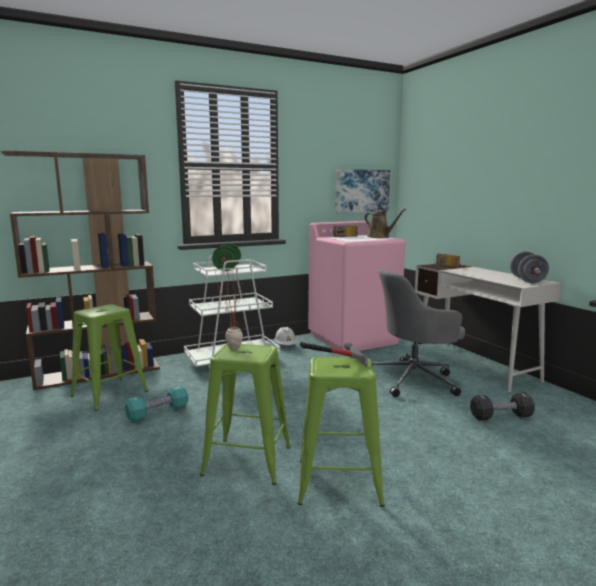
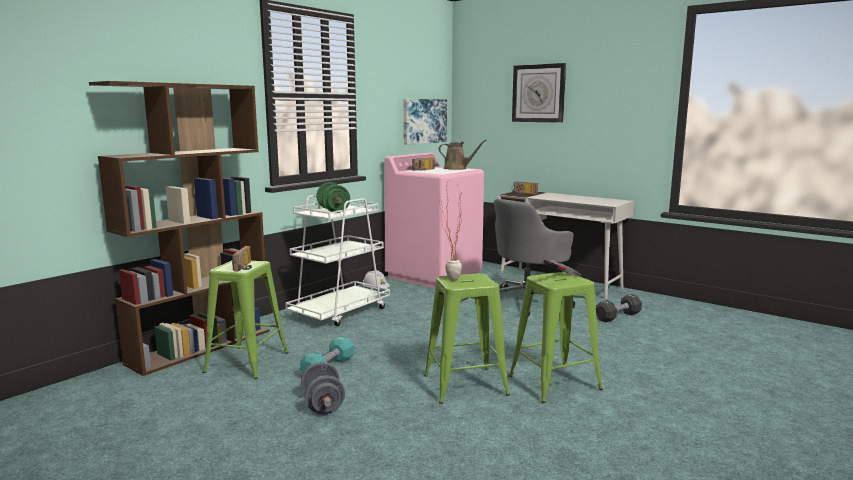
camera: 25 degrees left, 0 degrees up
(102, 311) = (245, 267): none -> radio
(471, 161) = (538, 93): none -> wall clock
(527, 280) = (608, 200): grey dumbbell -> grey dumbbell (323, 404)

